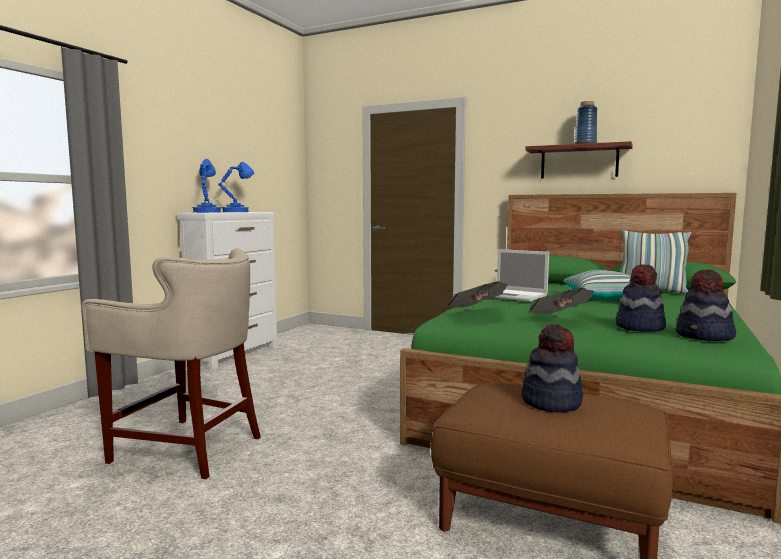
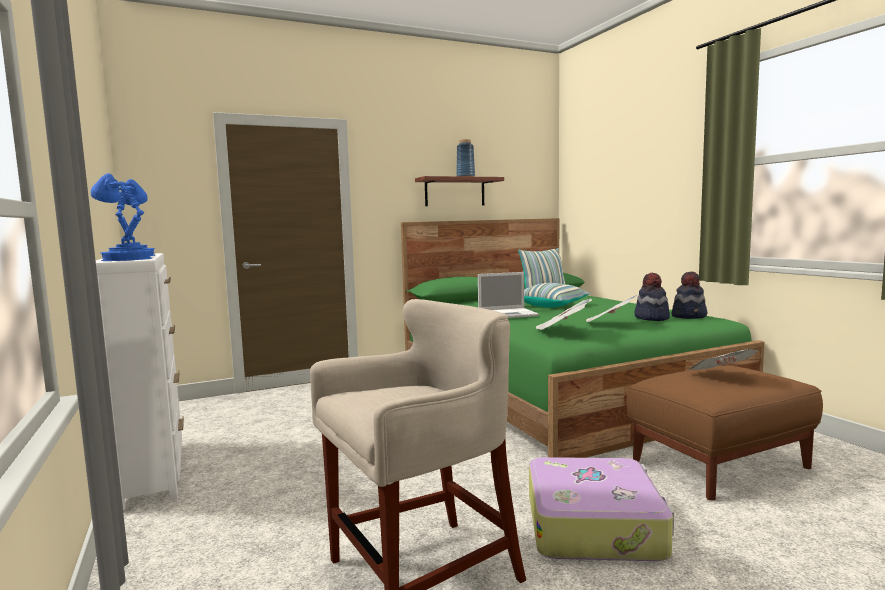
camera: 50 degrees left, 0 degrees up
(315, 484) = (594, 525): none -> suitcase
(551, 402) = (721, 377): hat -> newspaper

